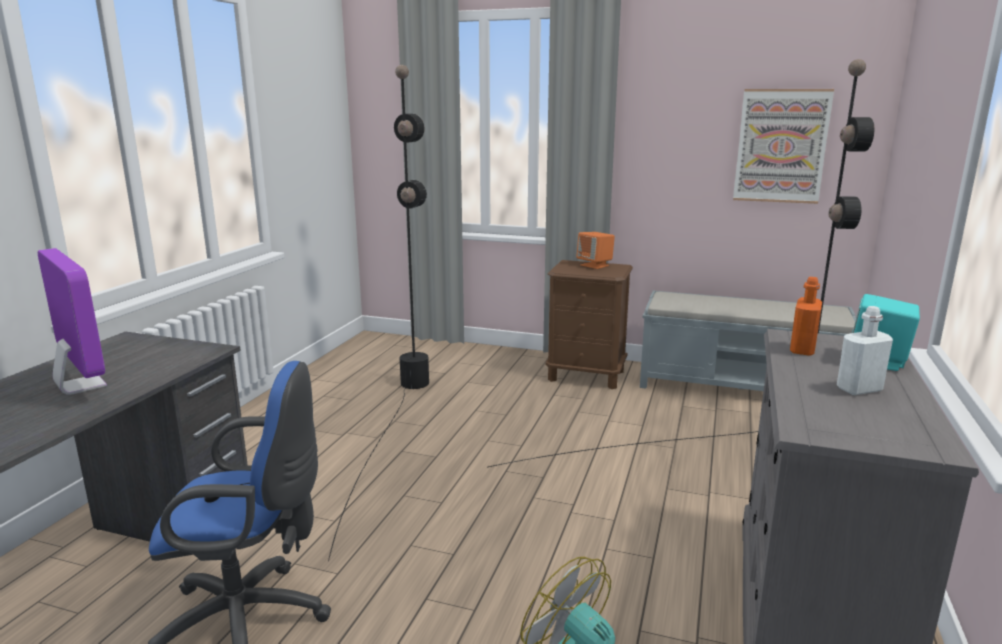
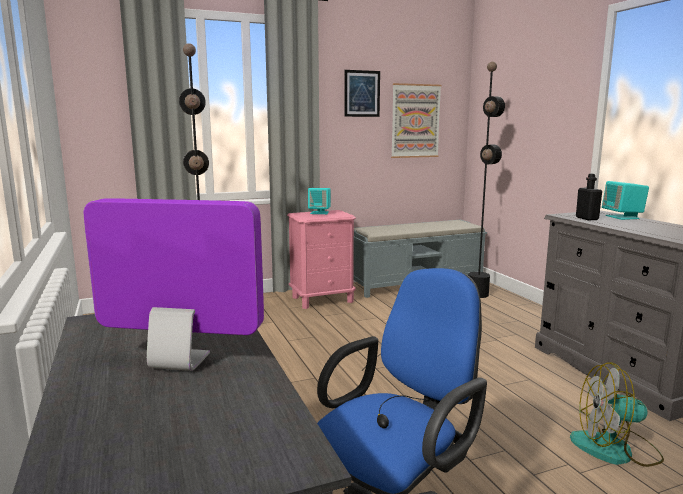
camera: 40 degrees left, 5 degrees down
(586, 375) = (322, 299): brown nightstand -> pink nightstand
(595, 265) = (320, 212): orange speaker -> turquoise speaker
(691, 105) = (362, 93): none -> picture
(802, 349) = (587, 218): orange bottle -> black bottle
(859, 389) = (653, 226): white bottle -> none

